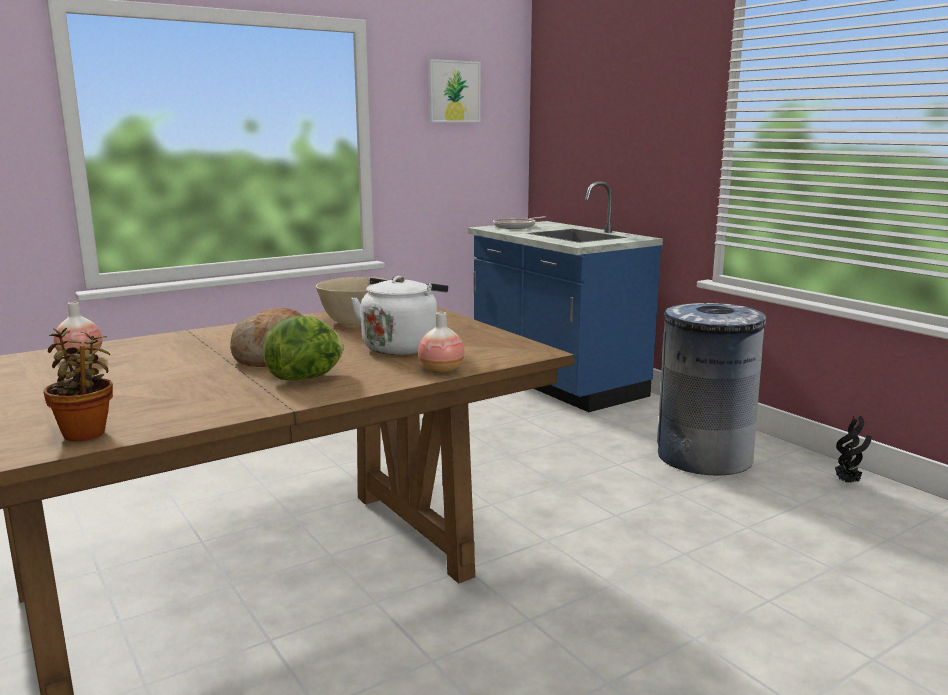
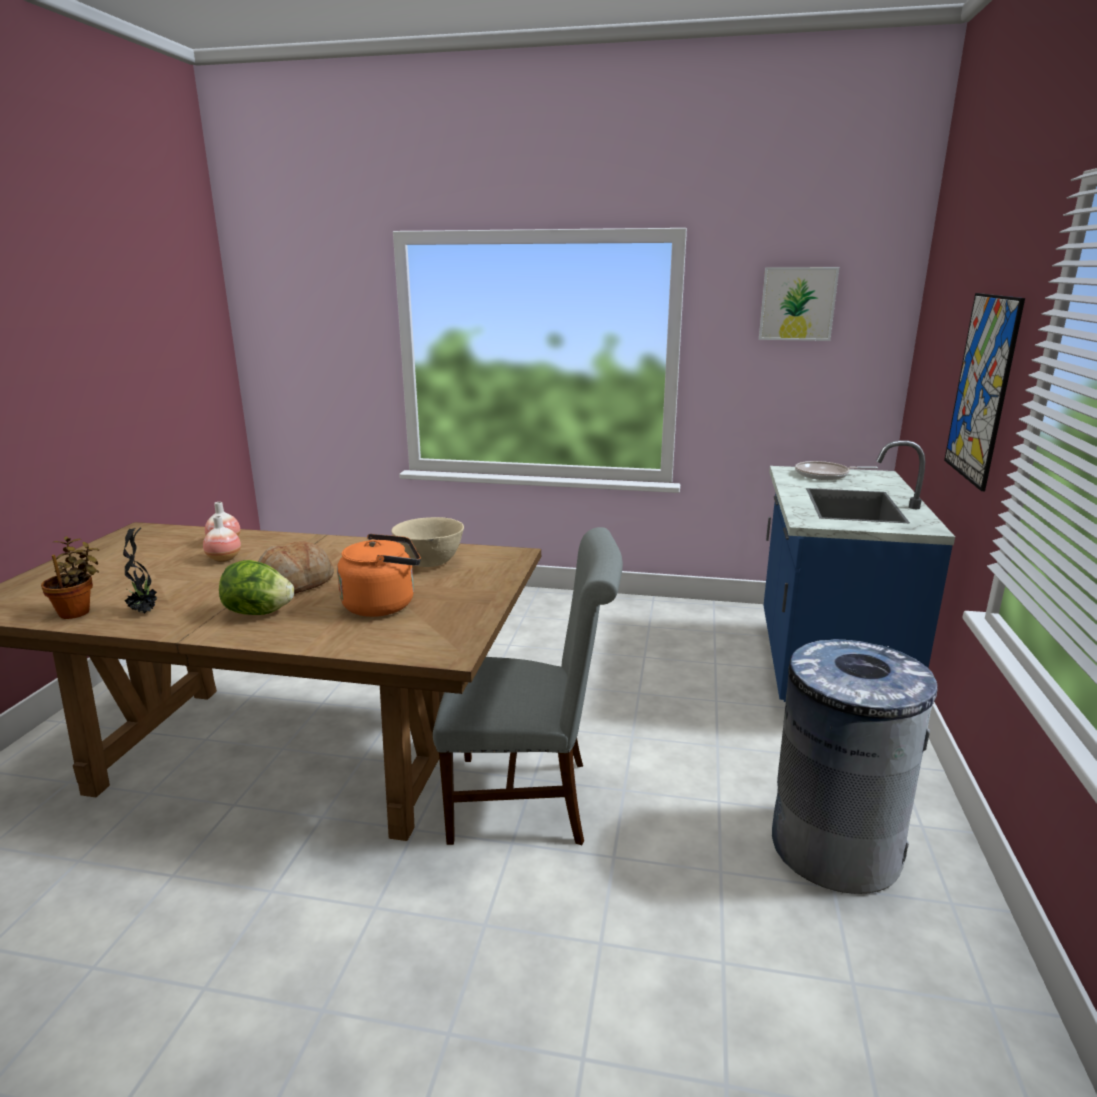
camera: 45 degrees right, 5 degrees up
(401, 347) = (384, 605): white kettle -> orange kettle
(441, 370) = (338, 643): vase -> vase (224, 559)
(512, 514) = (531, 799): none -> grey chair
(652, 135) = (981, 388): none -> picture
(848, 482) = (981, 1000): potted plant -> potted plant (145, 612)

